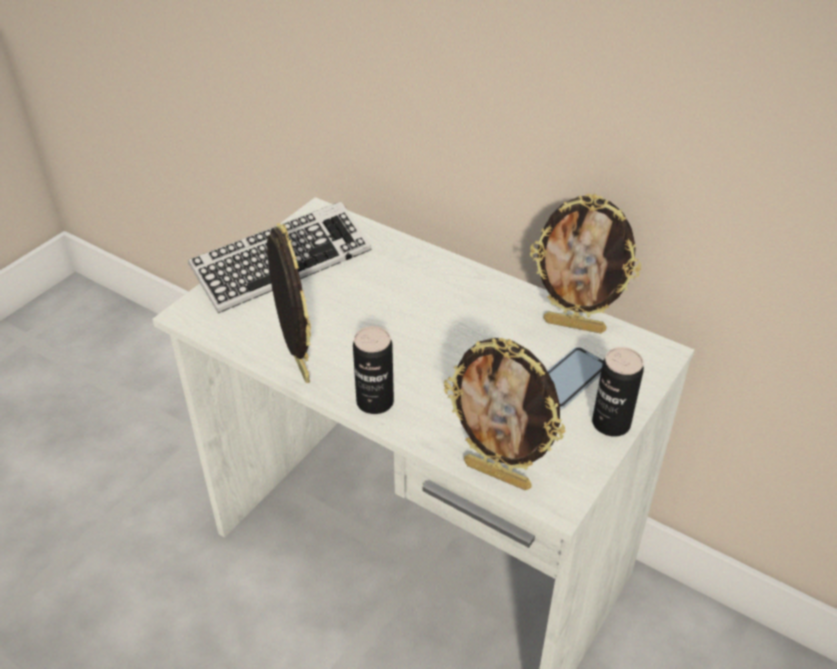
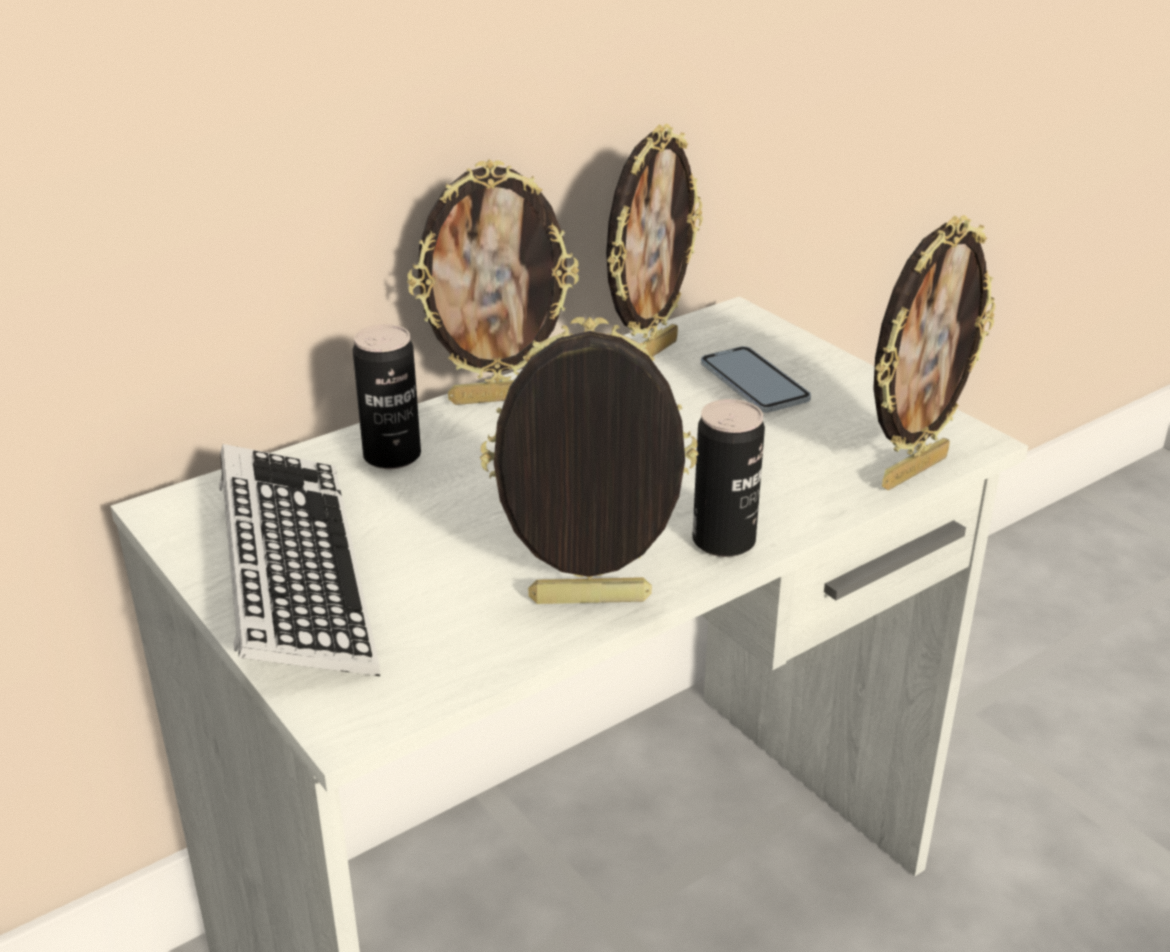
camera: 70 degrees left, 10 degrees down
(480, 280) = (497, 397): none -> picture frame
(611, 423) = (847, 375): can -> can (392, 456)

